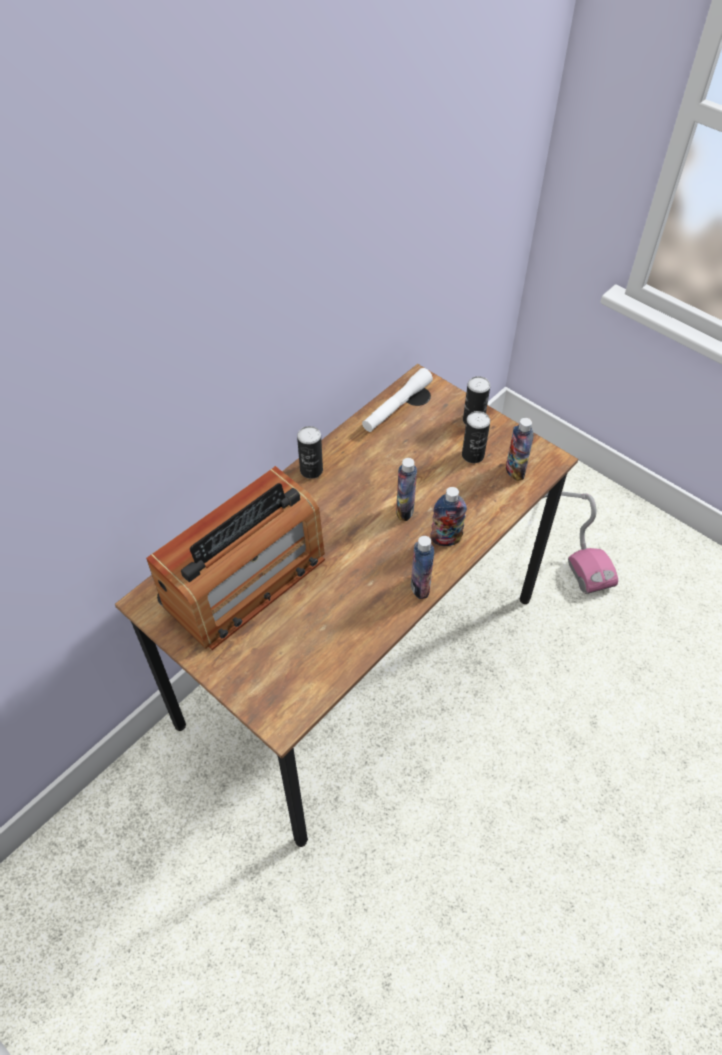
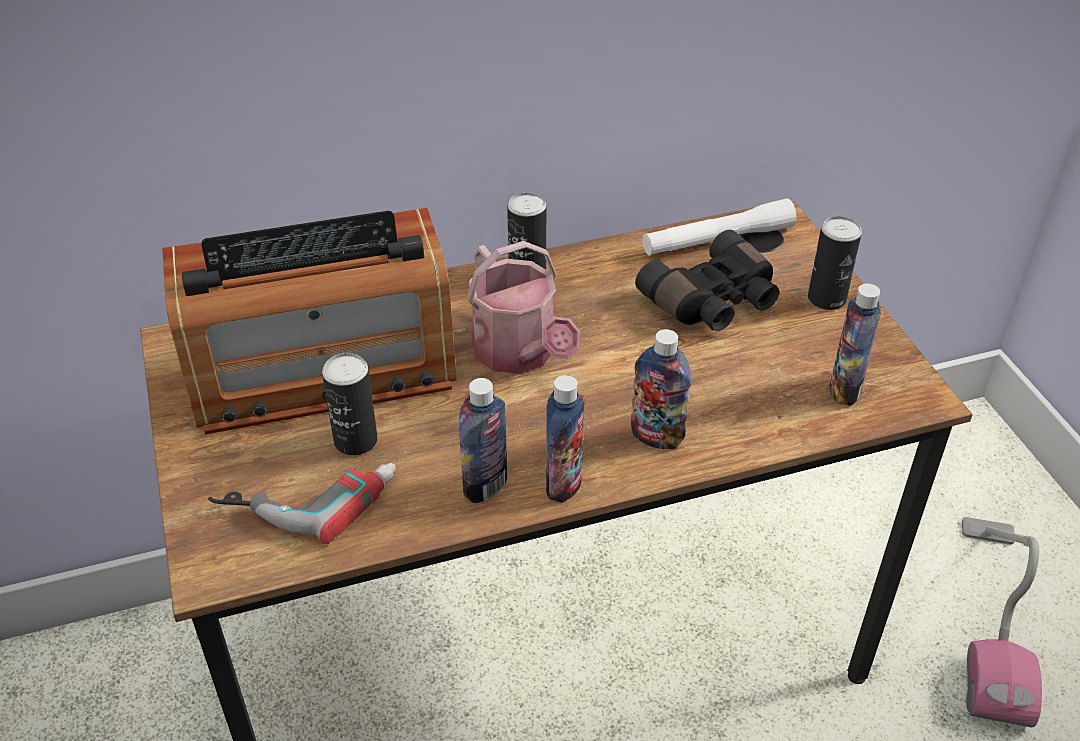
camera: 30 degrees right, 10 degrees down
(296, 656) = (308, 493): none -> power drill
(344, 522) = (520, 354): none -> watering can
(405, 510) = (623, 374): bottle -> bottle (485, 486)
(420, 446) = (713, 302): none -> black binoculars
(473, 455) = (789, 343): can -> can (355, 440)

